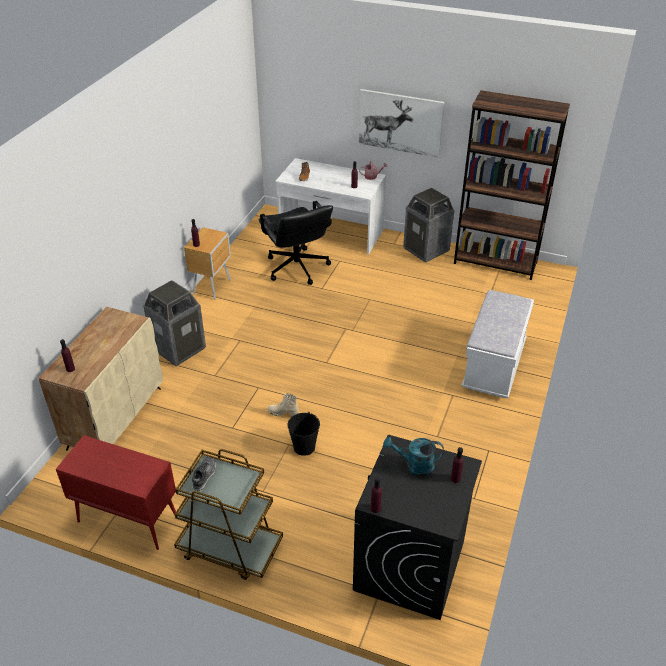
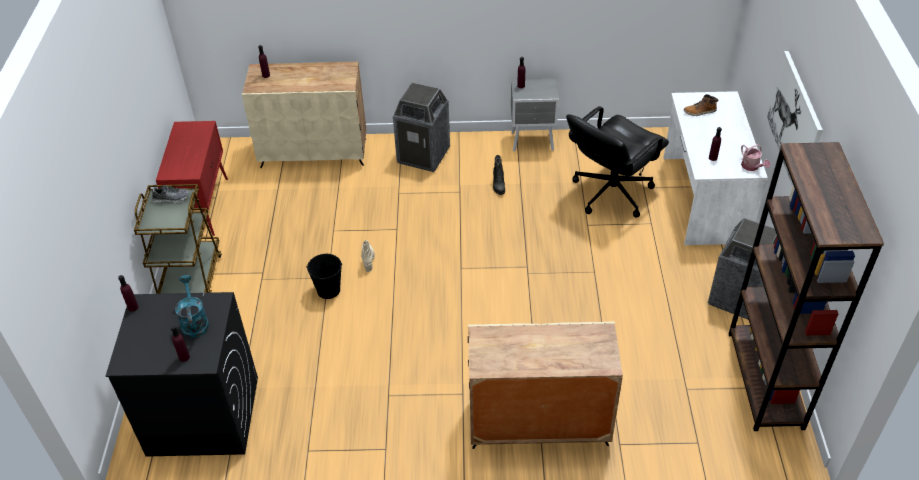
camera: 70 degrees right, 5 degrees up
(213, 286) = (533, 142): brown nightstand -> grey nightstand
(248, 318) = (498, 185): none -> black boot
(494, 365) = (537, 424): white bench -> beige cabinet

